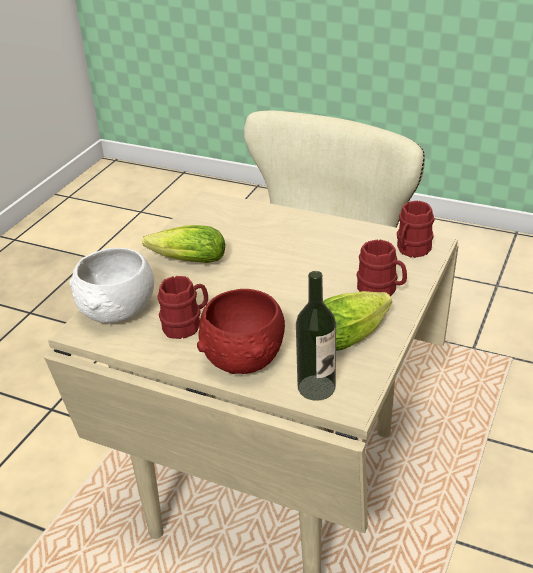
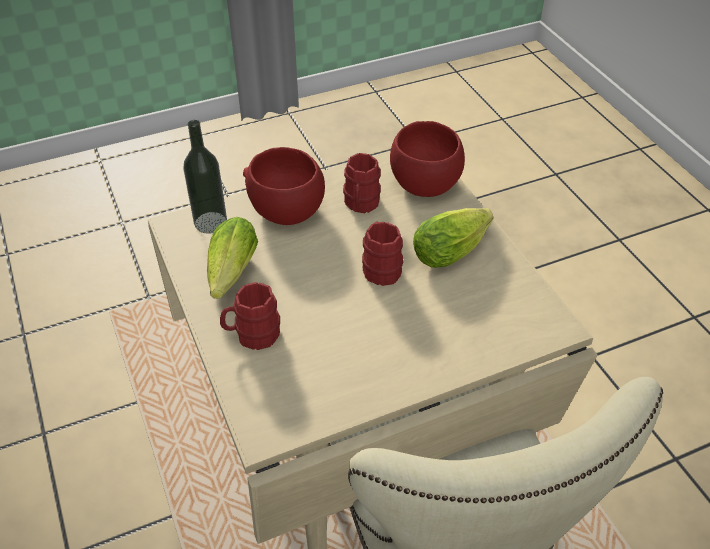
camera: 130 degrees right, 10 degrees up
(117, 310) = (424, 182): white bowl -> red bowl
(411, 250) = (276, 408): red mug -> red mug (380, 267)

